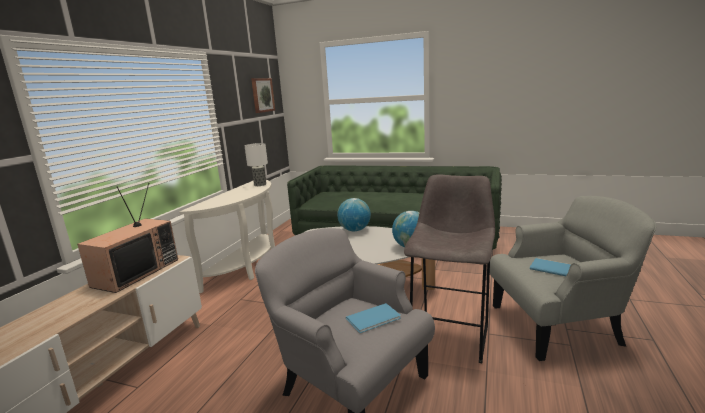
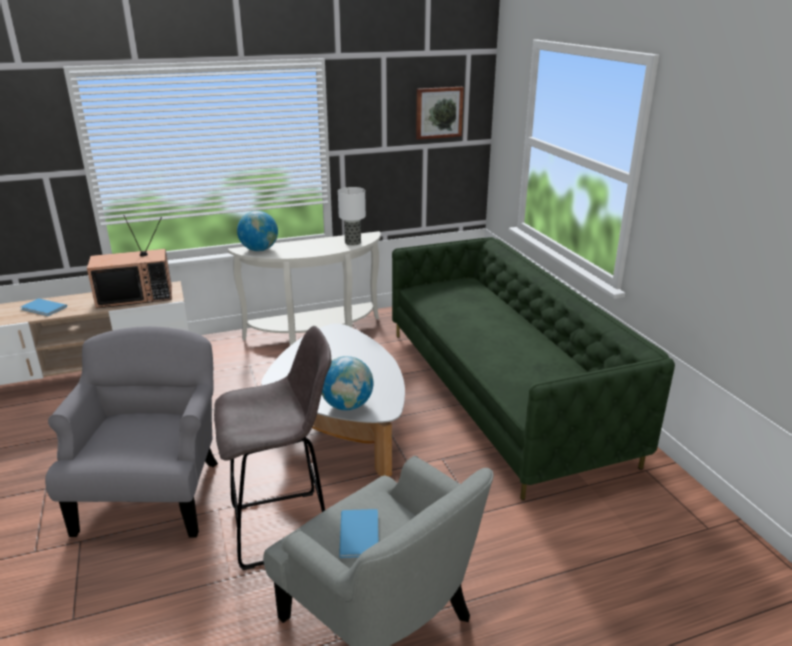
camera: 50 degrees right, 10 degrees up
(354, 230) = (366, 350): globe -> globe (259, 249)
(375, 319) = (144, 443): blue book -> blue book (43, 308)

